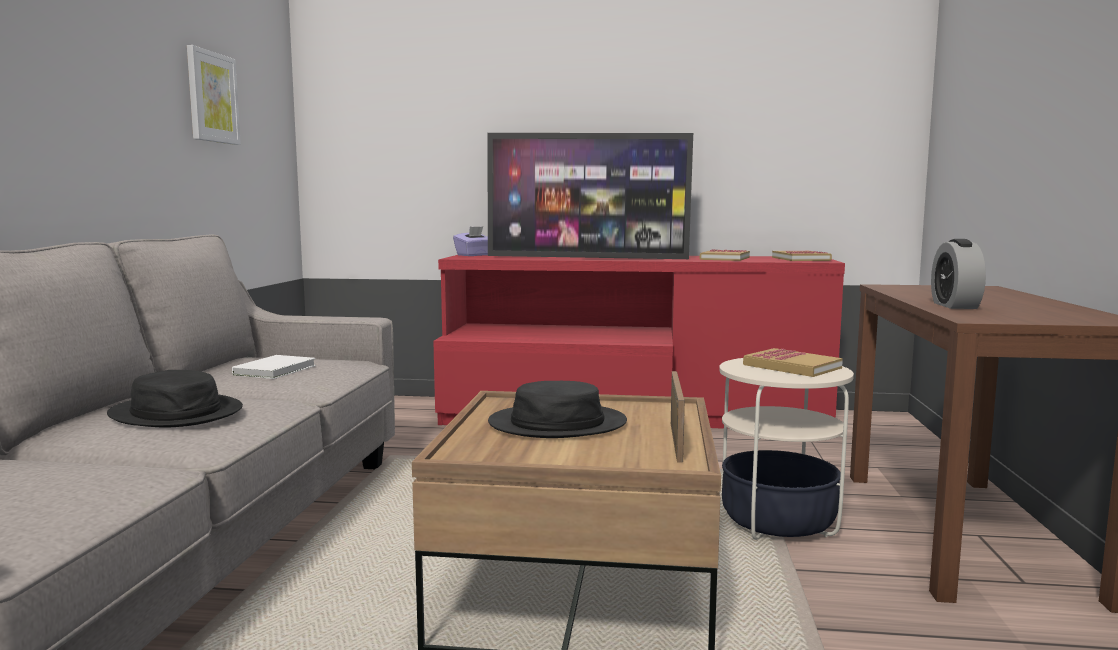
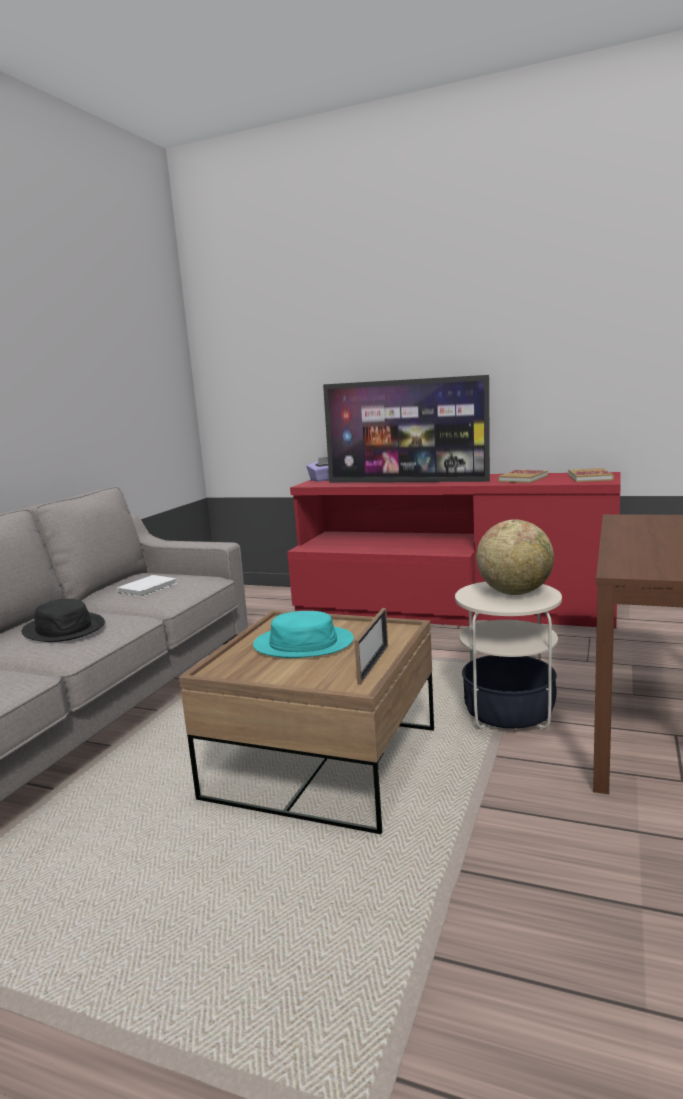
camera: 15 degrees right, 5 degrees up
(212, 97) = (117, 377): picture -> none
(557, 424) = (303, 643): black hat -> turquoise hat
(792, 366) = (515, 592): book -> globe
(955, 305) = (634, 550): alarm clock -> none

